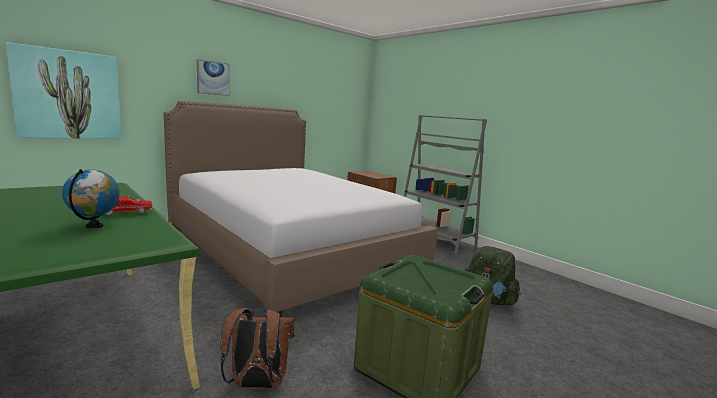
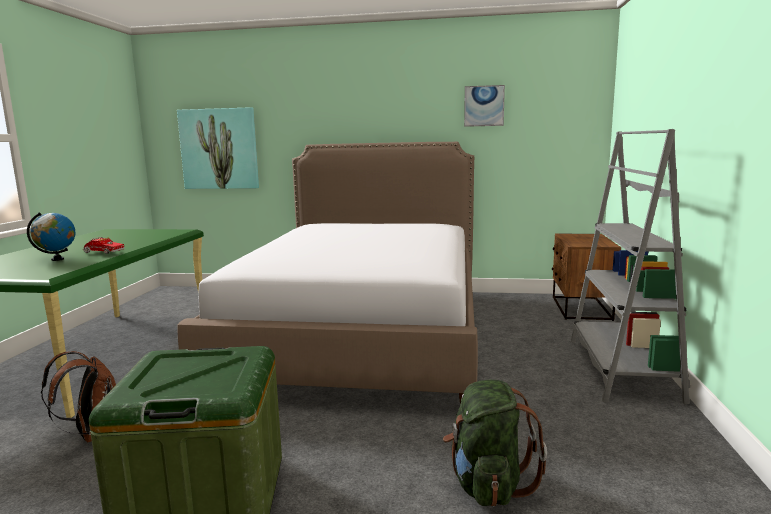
camera: 50 degrees right, 0 degrees up
(213, 78) = (347, 114): picture -> picture (484, 106)

